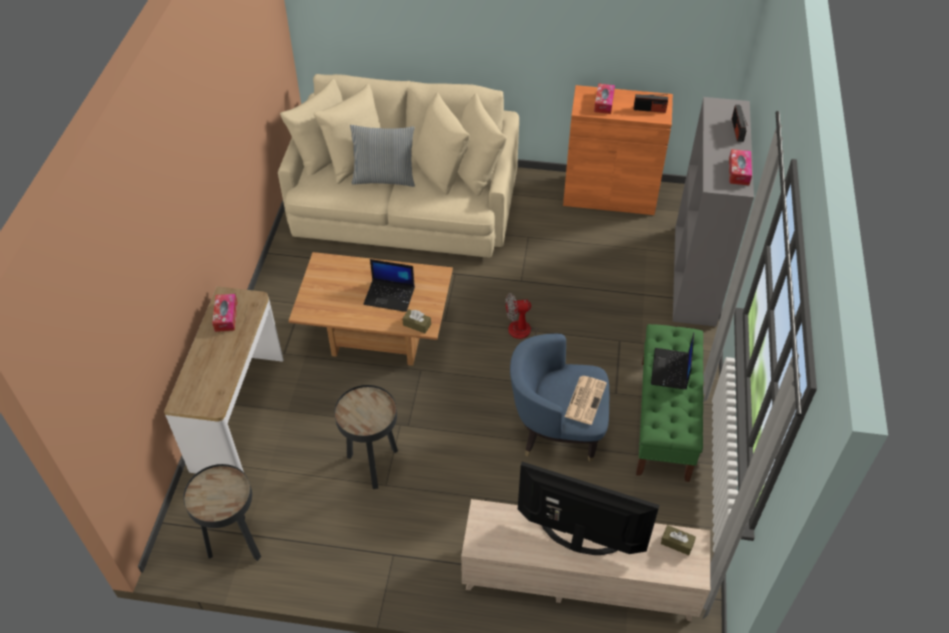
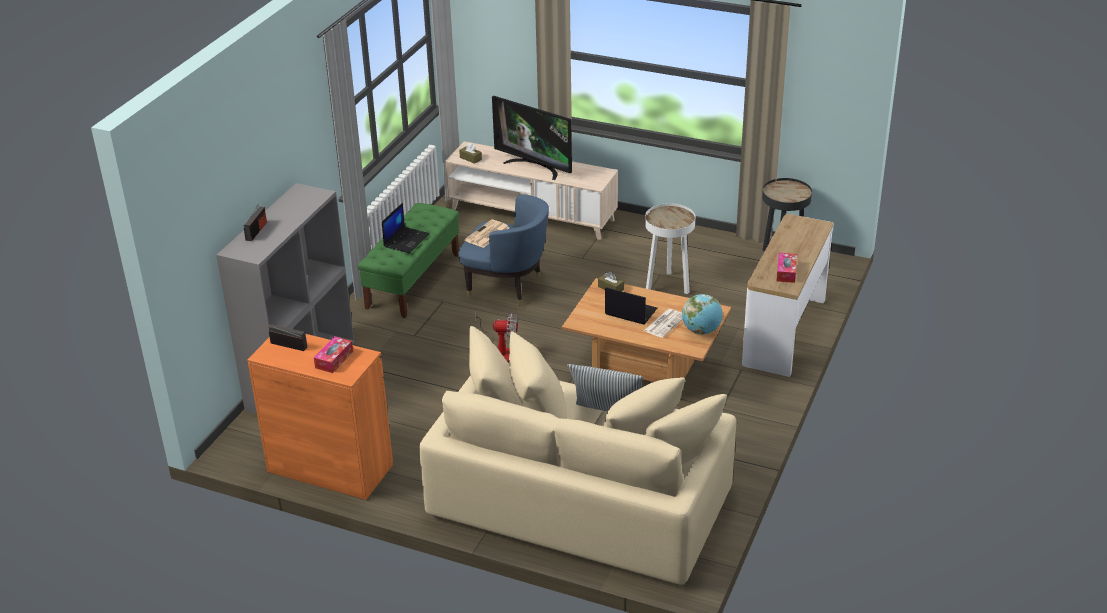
camera: 165 degrees left, 15 degrees down
(316, 283) = (701, 331): none -> globe
(353, 287) = (665, 323): none -> newspaper
(373, 465) = (668, 286): black side table -> white side table
(739, 172) = (290, 200): tissue box -> none

